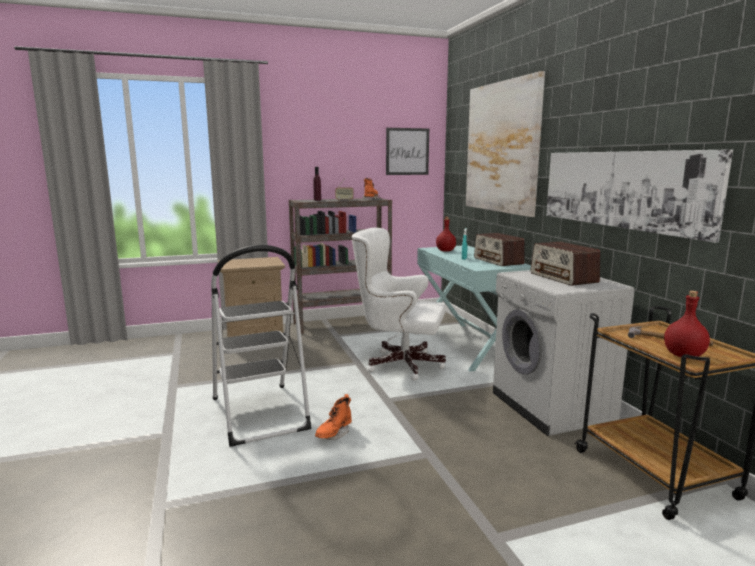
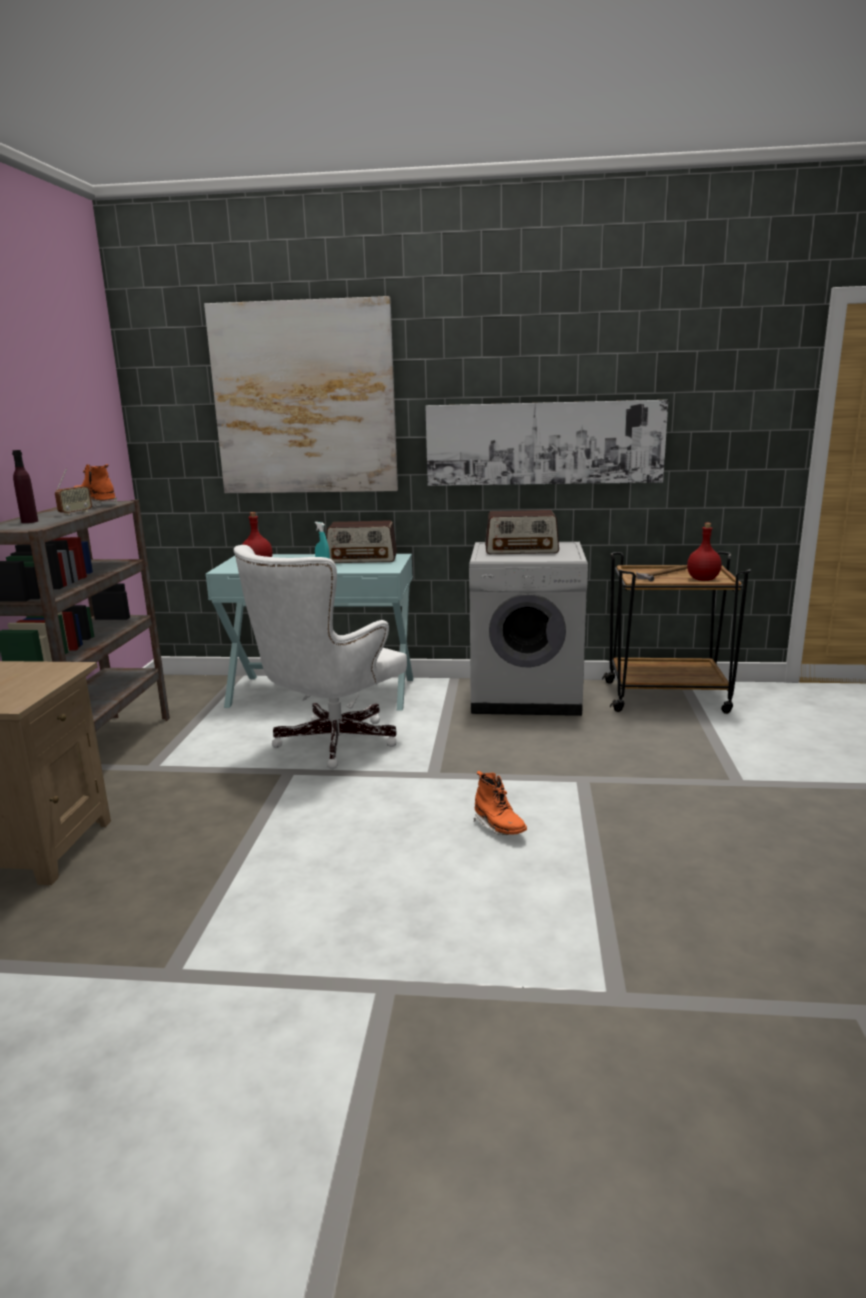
camera: 65 degrees left, 5 degrees up
(259, 415) = (393, 880): step ladder -> none
(407, 151) = (87, 409): picture -> none

